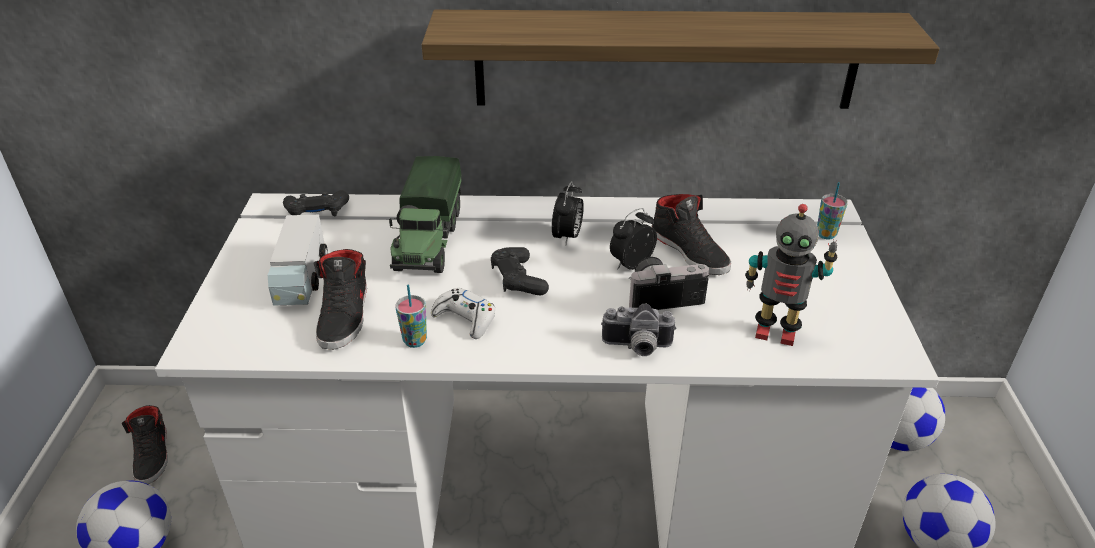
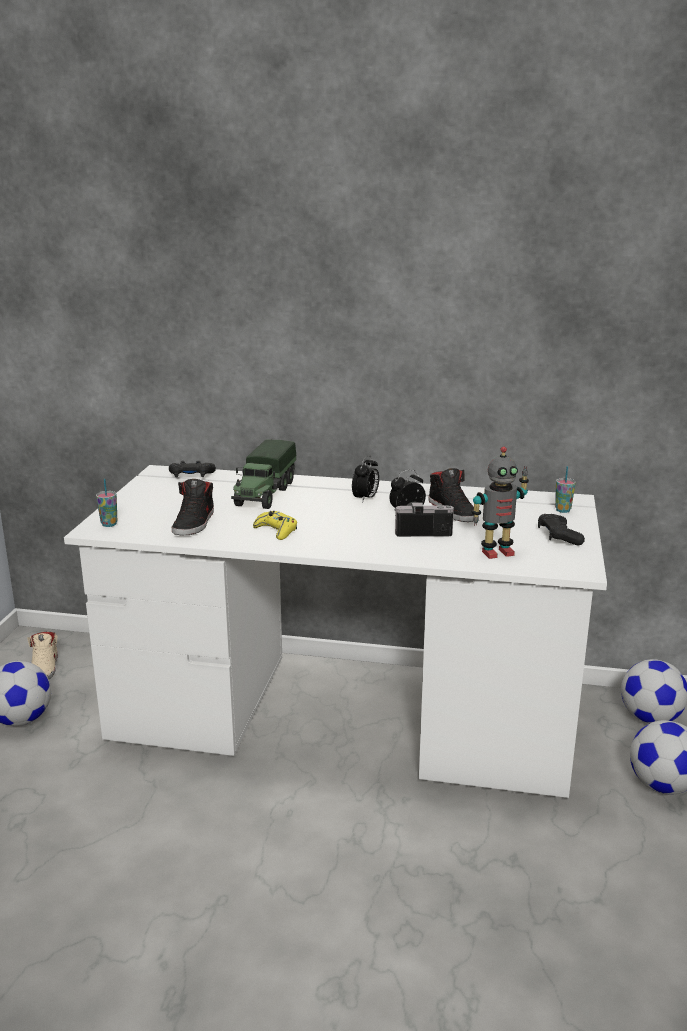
camera: 10 degrees right, 15 degrees down
(153, 454) = (45, 668): black shoe -> beige shoe
(301, 279) = (170, 505): toy truck -> none
(415, 341) = (238, 537): cup -> cup (109, 524)
(465, 319) = (276, 530): white game controller -> yellow game controller
(518, 280) = (321, 516): black game controller -> black game controller (558, 536)
(637, 347) = (391, 552): camera -> none
(665, 59) = (446, 377): shelf -> none
(775, 332) = (496, 552): toy robot -> toy robot turned 45 degrees counterclockwise

